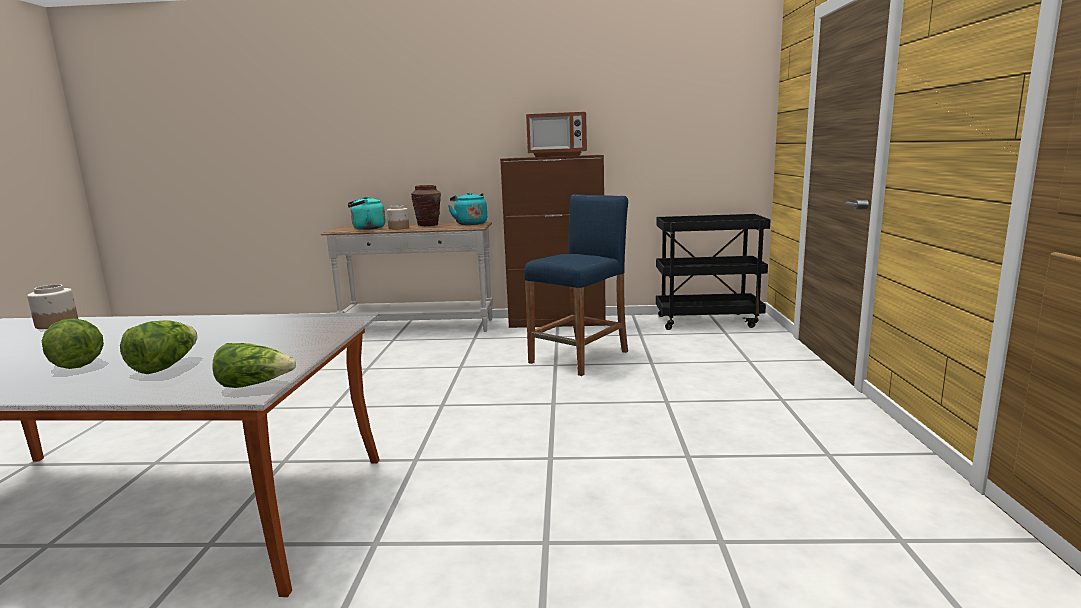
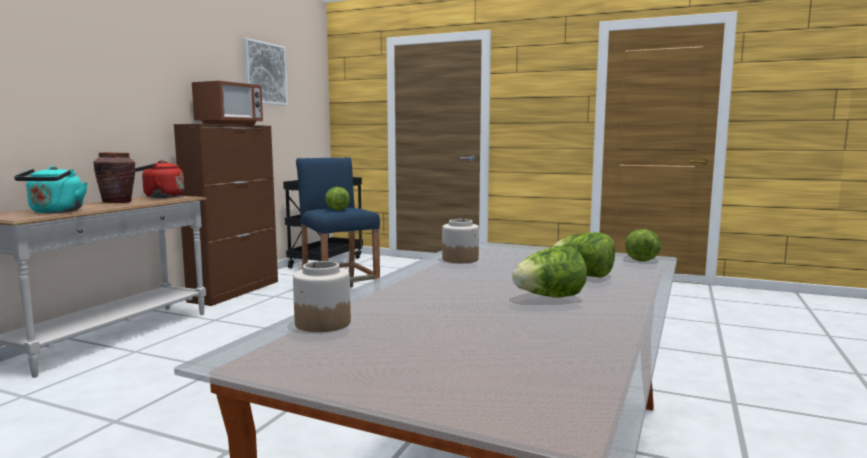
camera: 70 degrees left, 5 degrees down
(399, 228) = (105, 206): jar -> jar (460, 259)
(470, 224) = (161, 197): turquoise kettle -> red kettle
(560, 256) = (336, 209): none -> lettuce
(642, 91) = (264, 73): none -> picture

